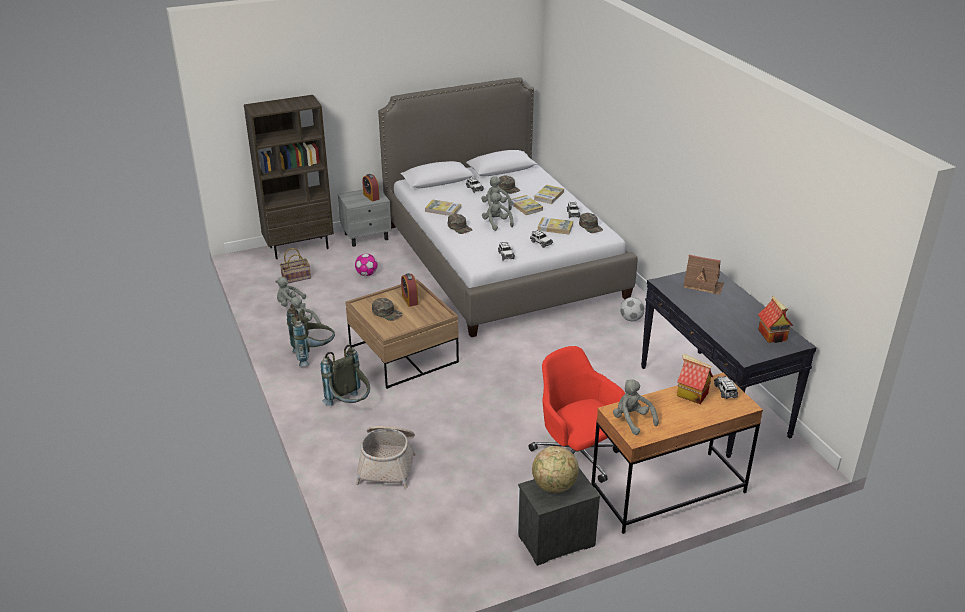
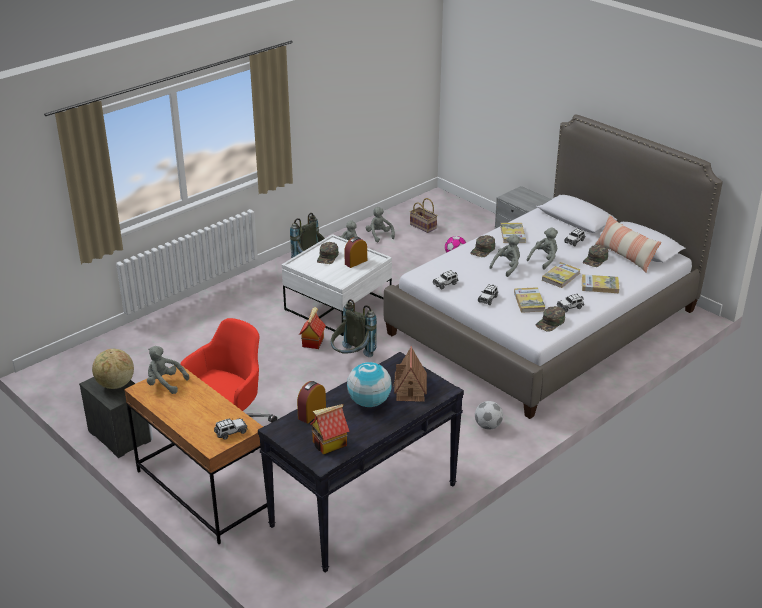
camera: 70 degrees right, 0 degrees up
(299, 247) = (474, 214): brown bookcase -> none
(350, 406) = (253, 299): grey backpack -> grey backpack (352, 358)
(371, 196) = (530, 202): alarm clock -> alarm clock (312, 413)
(388, 463) = (188, 334): basket -> none
(403, 355) = (338, 306): brown coffee table -> white coffee table
(511, 176) = (625, 256): none -> pillow
(632, 420) = (165, 383): grey plush toy -> grey plush toy turned 105 degrees counterclockwise
(691, 394) = (218, 412): toy house -> toy house (312, 342)
(718, 307) = (369, 402): none -> globe

